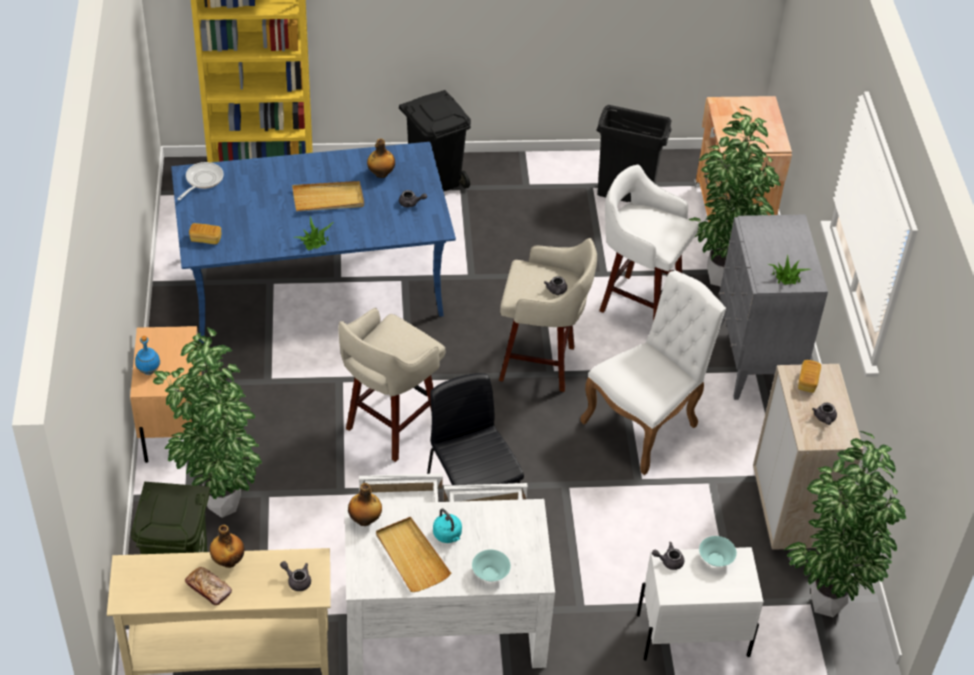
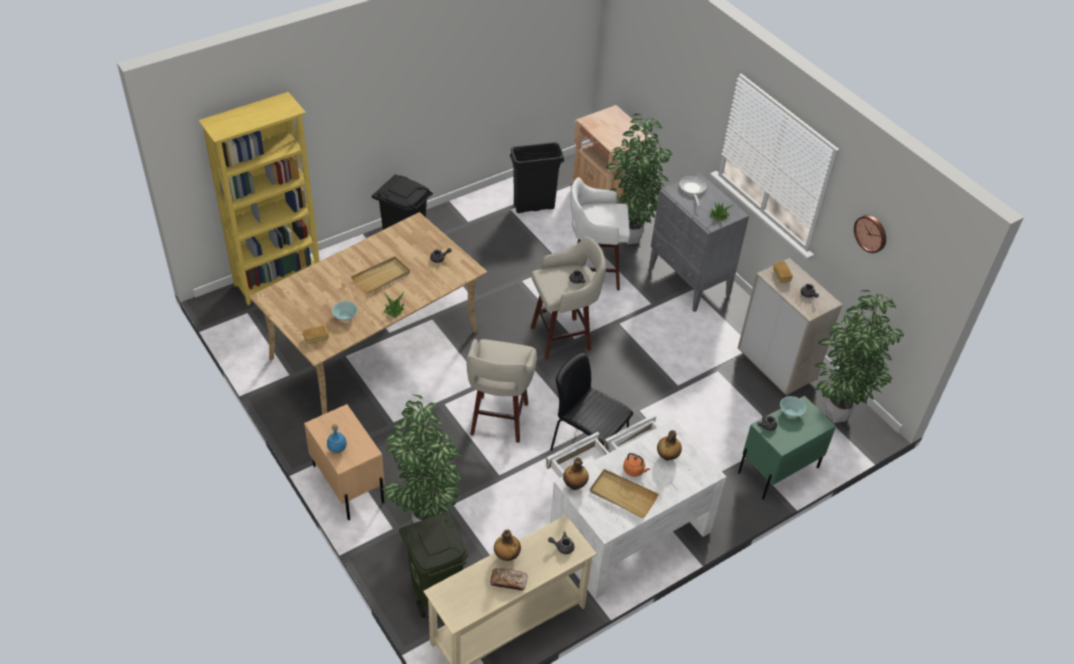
camera: 30 degrees left, 0 degrees up
(202, 180) = (281, 298): frying pan -> frying pan (692, 189)
(314, 285) = (375, 345): blue dining table -> beige dining table
(381, 174) = (404, 246): bottle -> bottle (667, 456)
(448, 535) = (634, 470): turquoise kettle -> orange kettle
(491, 574) = (679, 483): turquoise bowl -> turquoise bowl (345, 317)
(644, 425) = (654, 351): white chair -> none
(692, 635) = (778, 470): white nightstand -> green nightstand
(919, 361) = (871, 233): none -> wall clock

